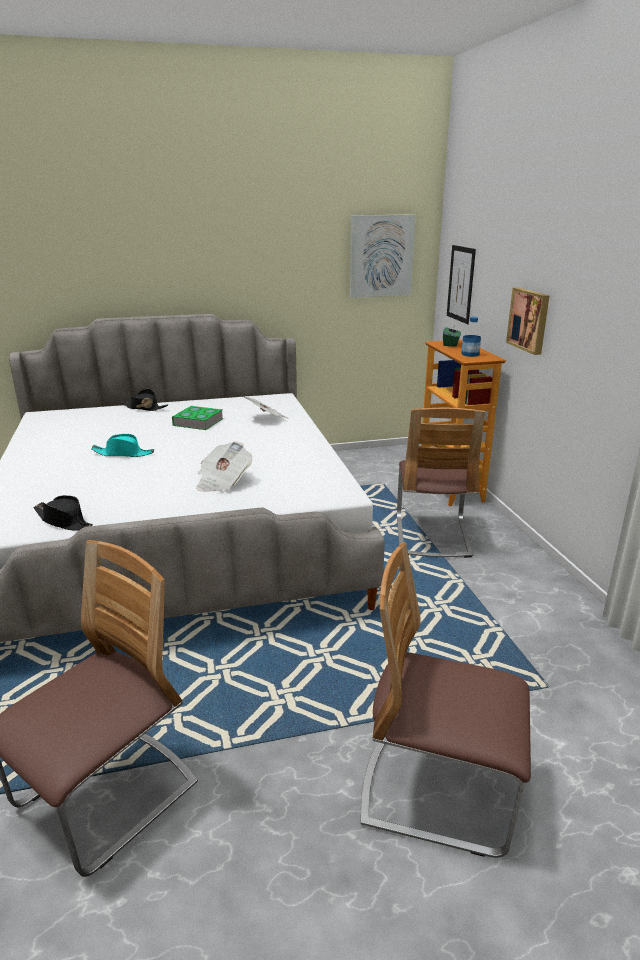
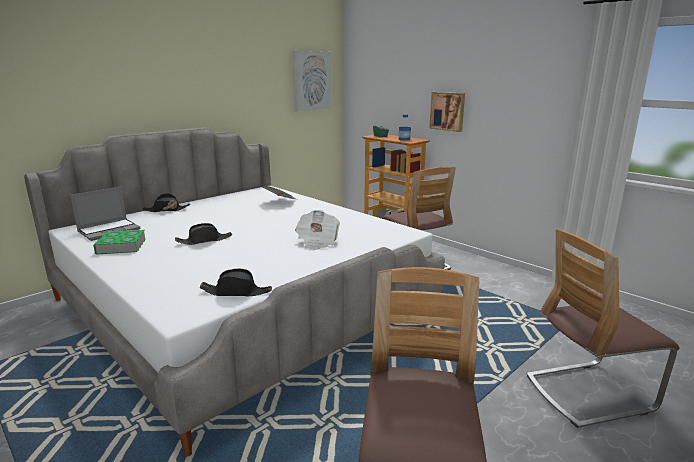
camera: 30 degrees left, 5 degrees down
(66, 423) = (109, 230): none -> laptop
(123, 454) = (204, 240): turquoise hat -> black hat
(198, 422) = (230, 211): book -> book (121, 246)
(461, 284) = (372, 97): picture -> none

